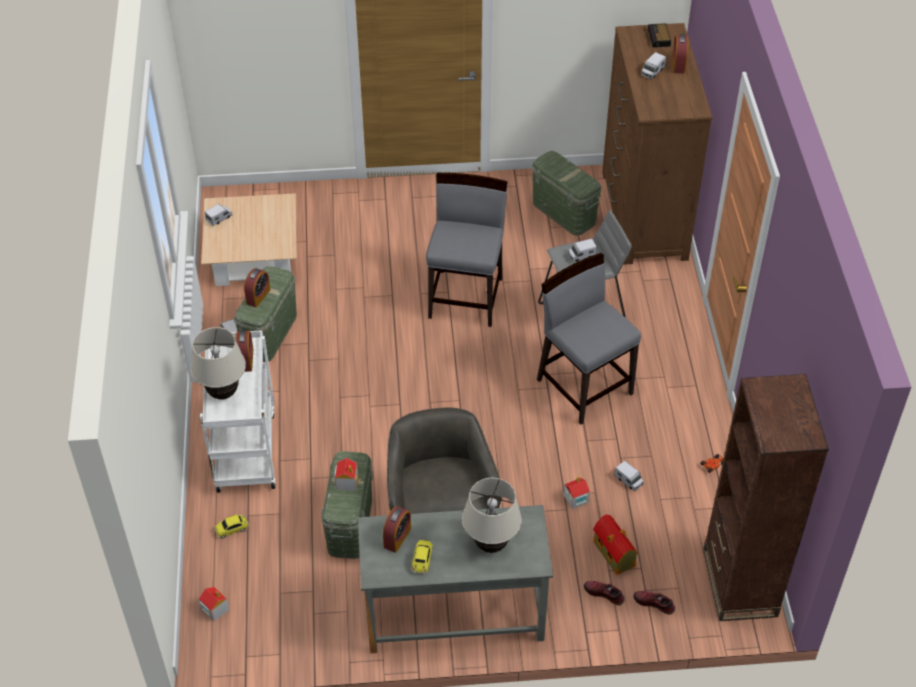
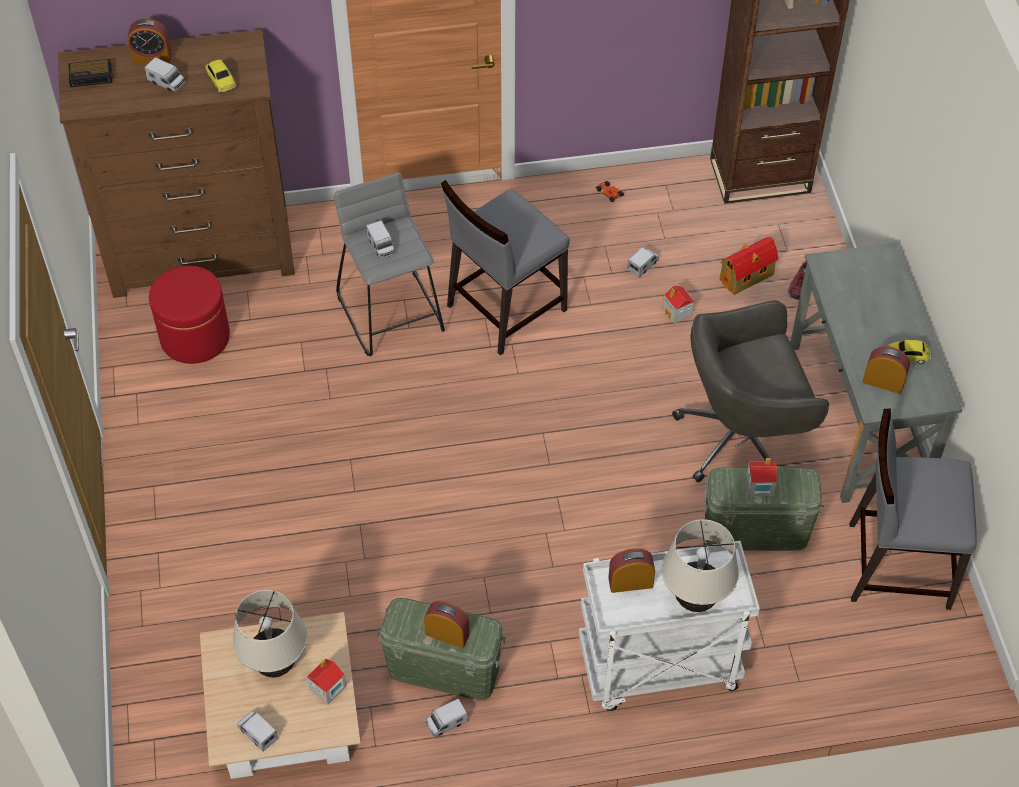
camera: 95 degrees left, 5 degrees up
(214, 609) = (911, 662): toy house -> toy house (327, 688)
(232, 529) = (789, 662): toy car -> toy car (221, 80)
(466, 297) = (360, 437): grey chair -> grey chair (897, 564)
(491, 545) = (871, 296): beige table lamp -> beige table lamp (276, 665)
(564, 213) = (195, 337): green storage box -> red ottoman
(654, 603) = (802, 243): shoe -> none

